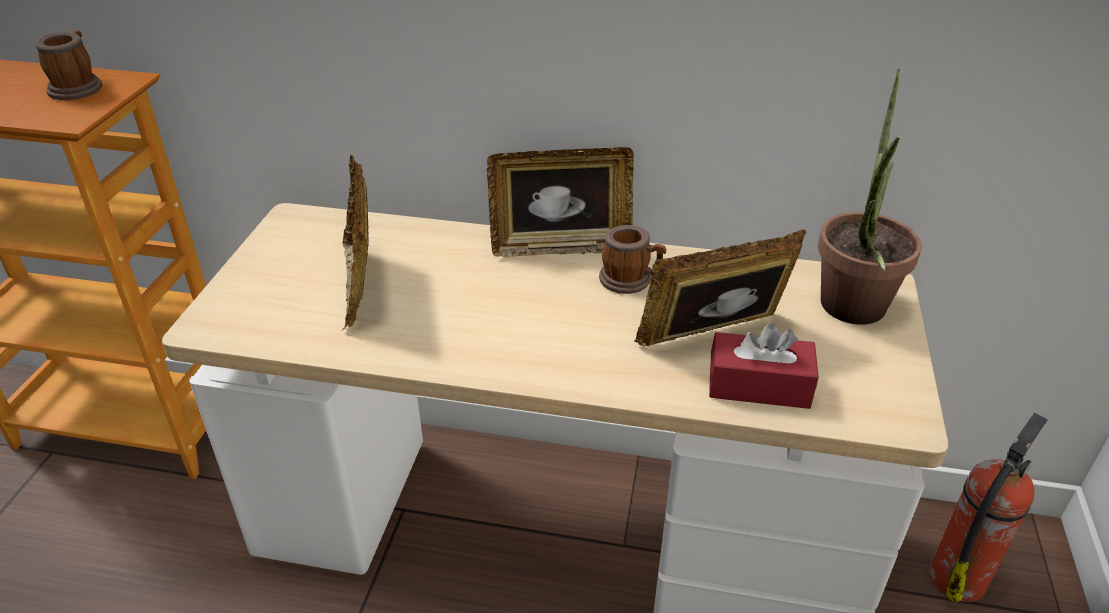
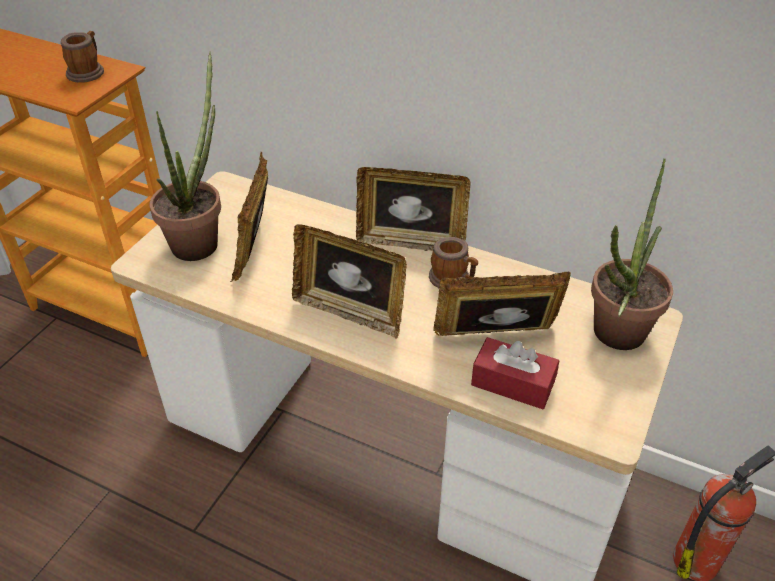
camera: 15 degrees right, 5 degrees up
(281, 286) = (200, 239): none -> potted plant
(517, 339) = (350, 311): none -> picture frame

